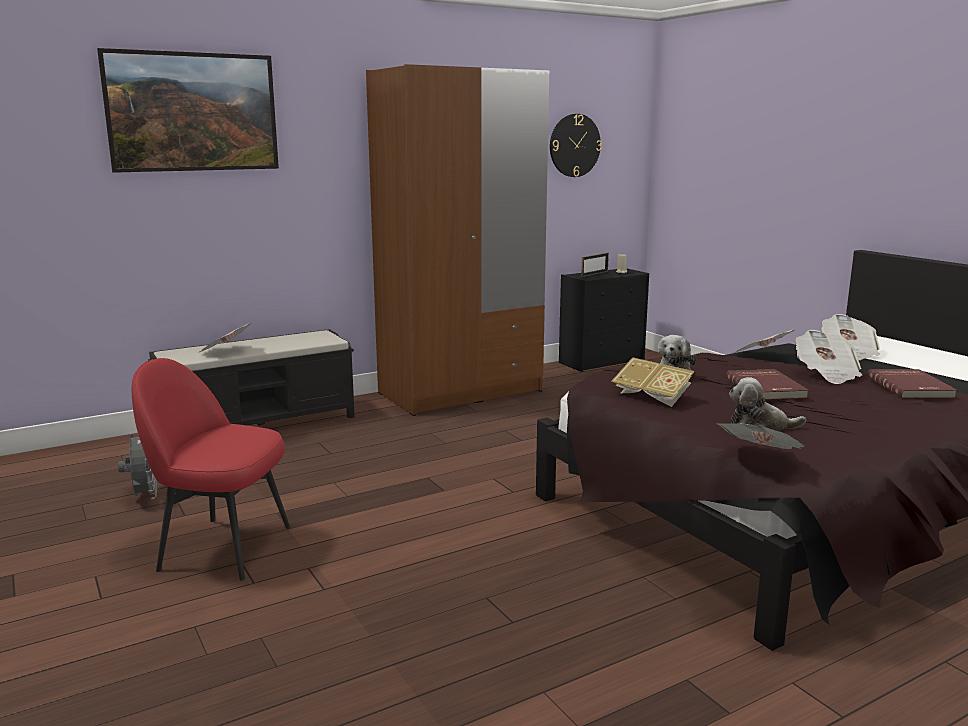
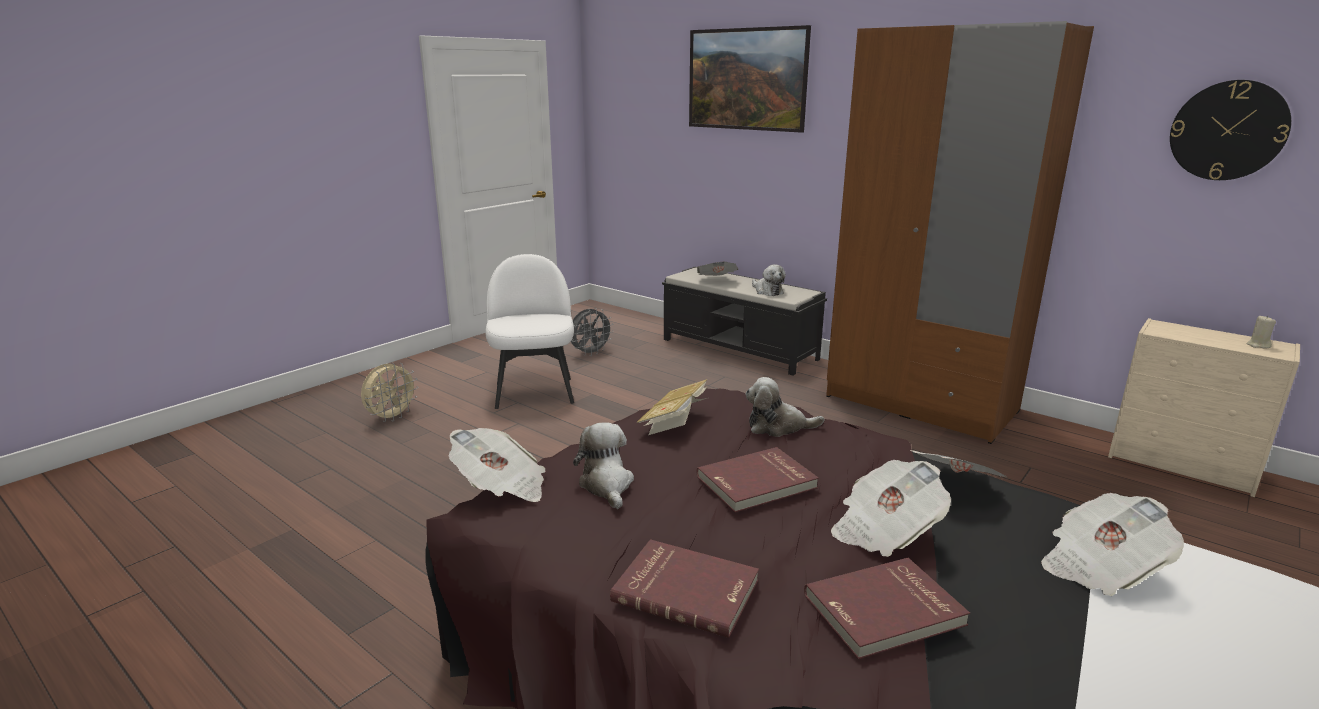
camera: 70 degrees right, 5 degrees up
(168, 673) = (392, 417): none -> beige fan
(222, 547) = (534, 392): red chair -> white chair
(297, 343) = (767, 291): none -> plush toy
(594, 274) = (1200, 333): picture frame -> none
(602, 361) = (1183, 465): black dresser -> beige dresser
(905, 419) = (687, 589): none -> red book

